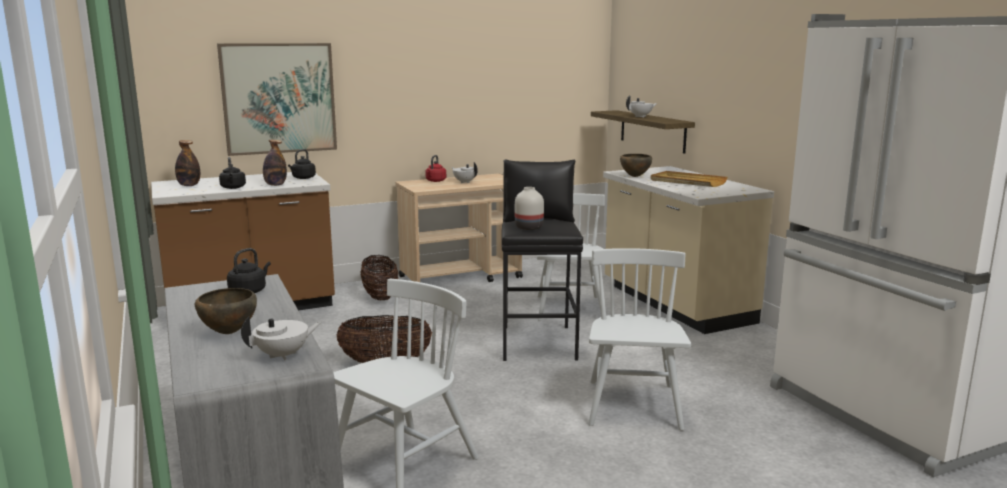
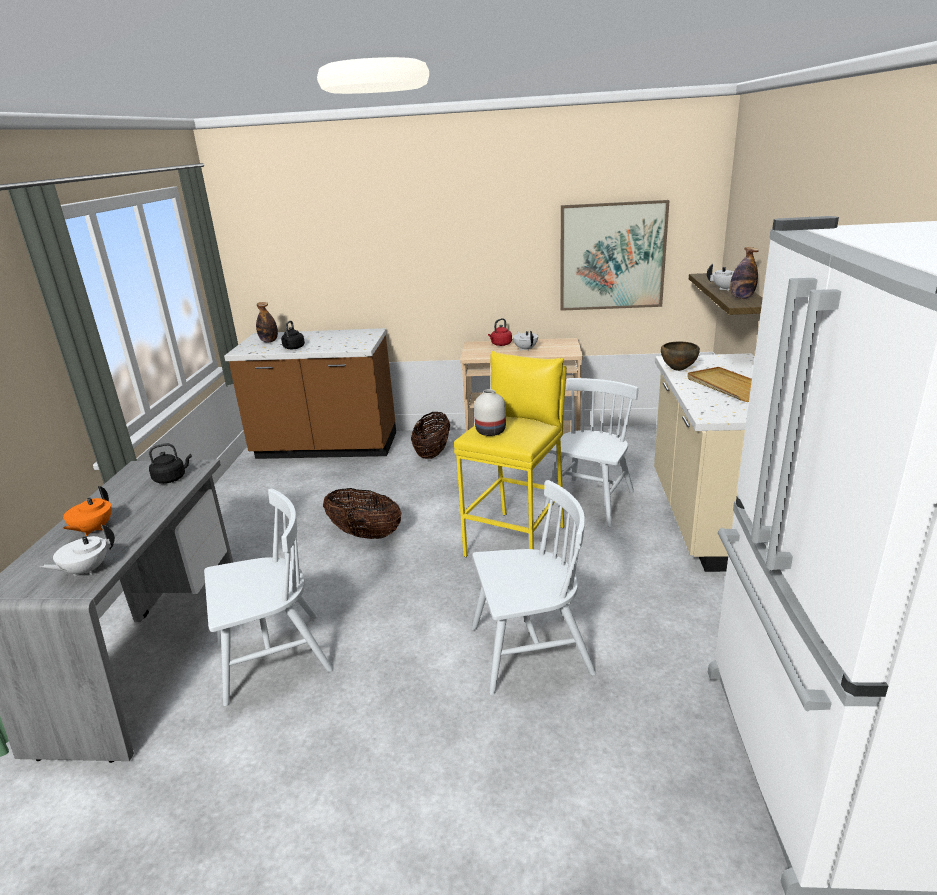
camera: 30 degrees right, 10 degrees up
(228, 333) = (93, 530): brown bowl -> orange teapot
(275, 185) = (328, 347): bottle -> bottle (741, 297)
(279, 98) = (353, 260): picture -> picture (612, 256)
(283, 355) = (86, 570): white teapot -> white teapot turned 135 degrees clockwise
(303, 178) = (362, 339): black kettle -> none
(538, 342) = (517, 541): black stool -> yellow stool
(633, 405) = (530, 651): white chair -> white chair turned 45 degrees clockwise

